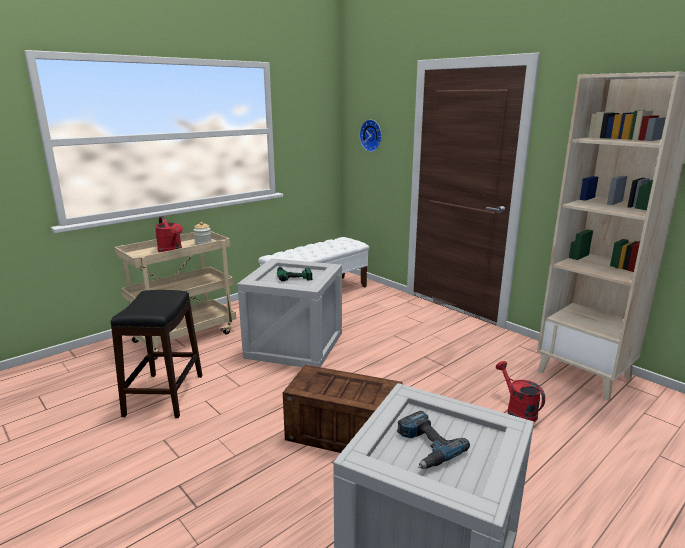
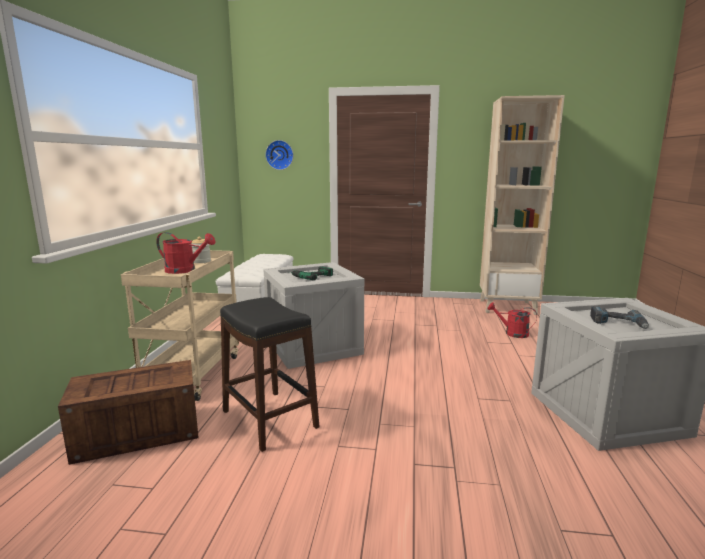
camera: 40 degrees left, 5 degrees down
(345, 434) = (455, 381): crate -> crate (140, 433)

